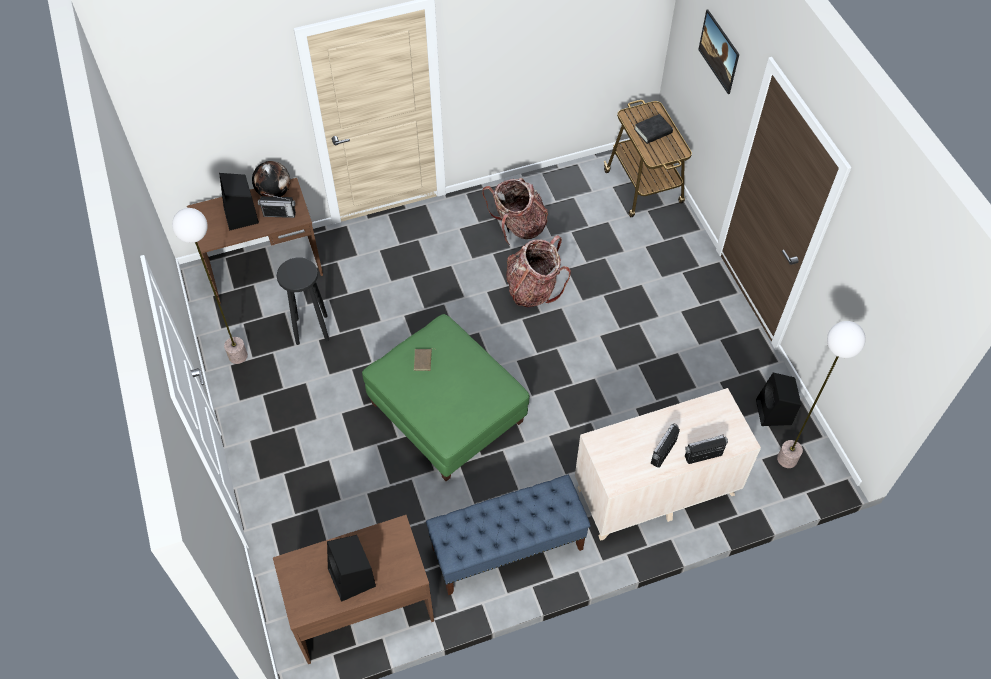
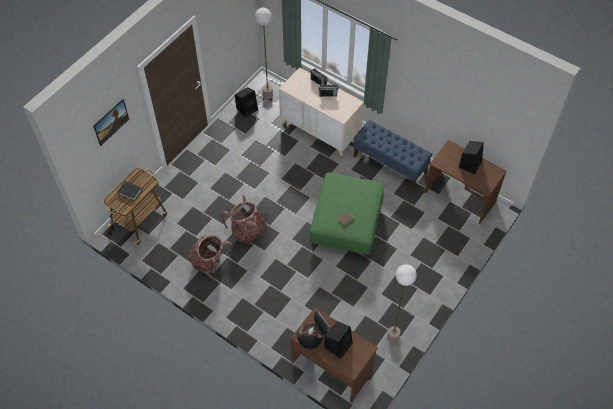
camera: 125 degrees left, 0 degrees up
(311, 329) = (350, 314): black stool -> none

